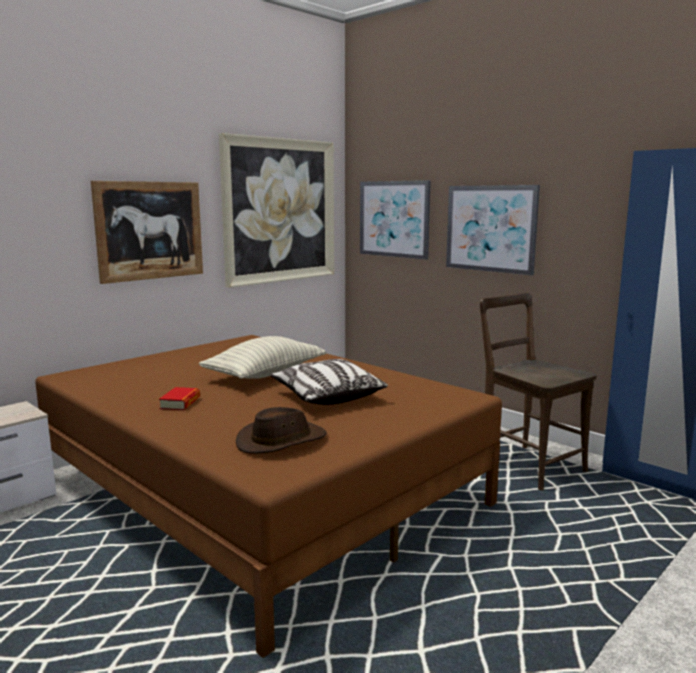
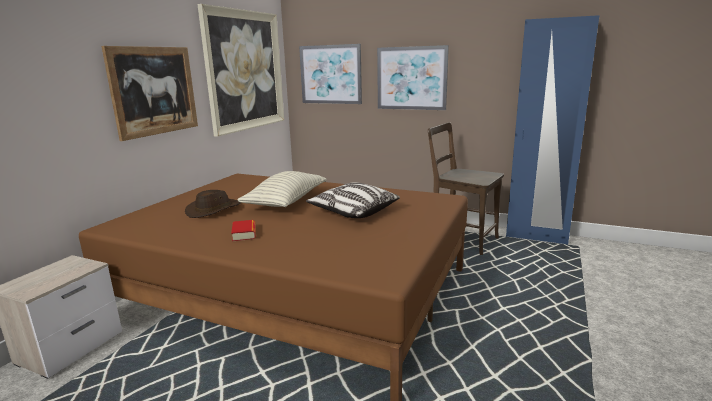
camera: 20 degrees left, 5 degrees up
(281, 441) = (360, 249): brown hat -> brown hat (213, 210)

